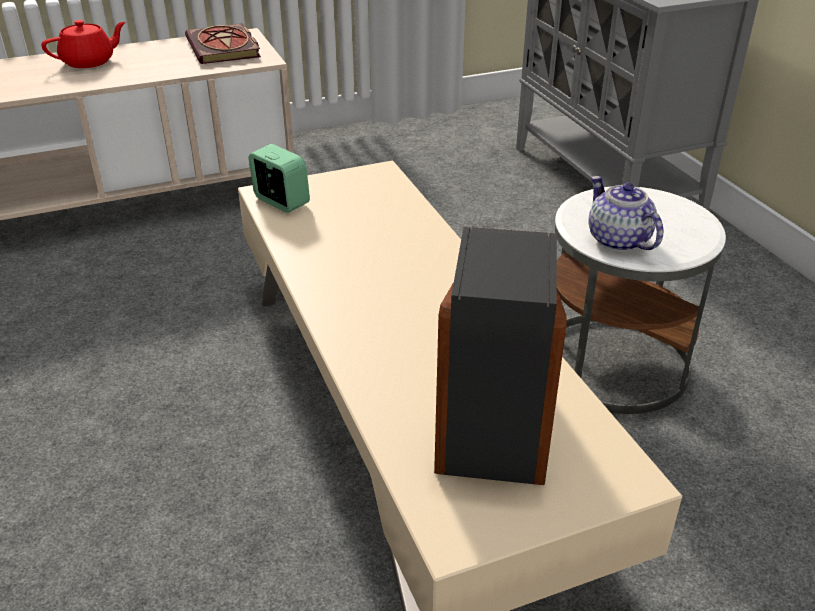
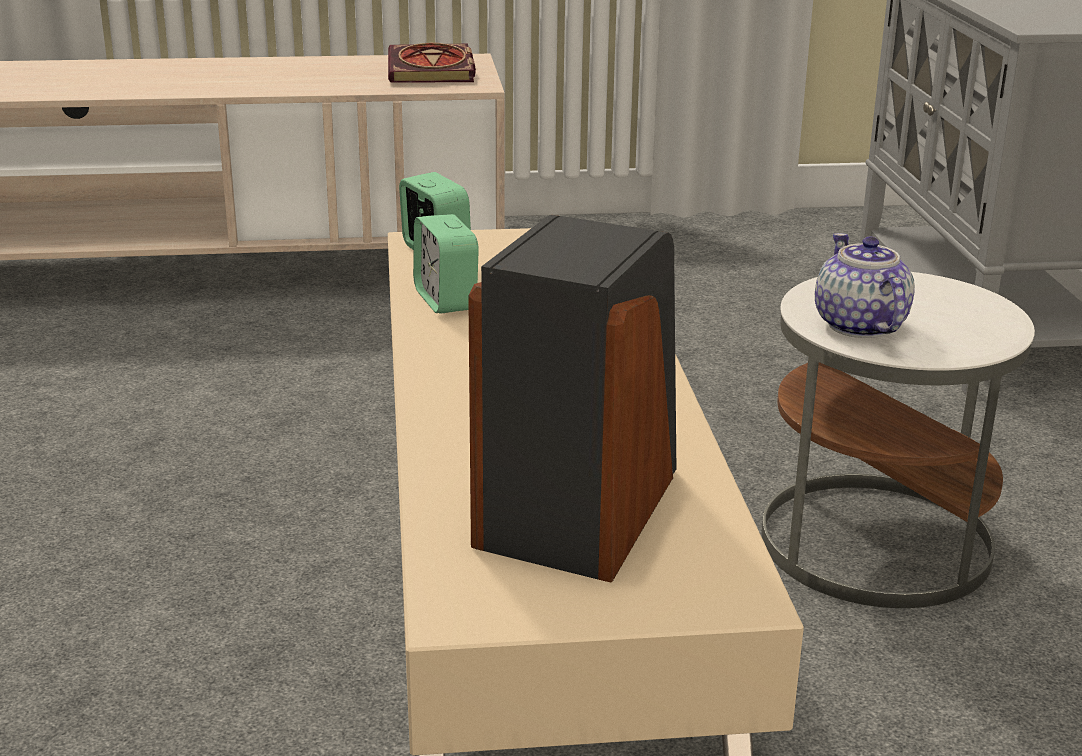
camera: 15 degrees right, 10 degrees down
(89, 62) = (252, 70): red teapot -> none
(309, 245) = (445, 300): none -> alarm clock

